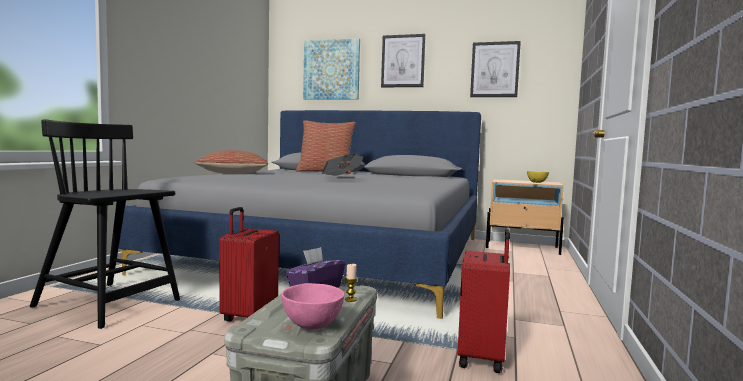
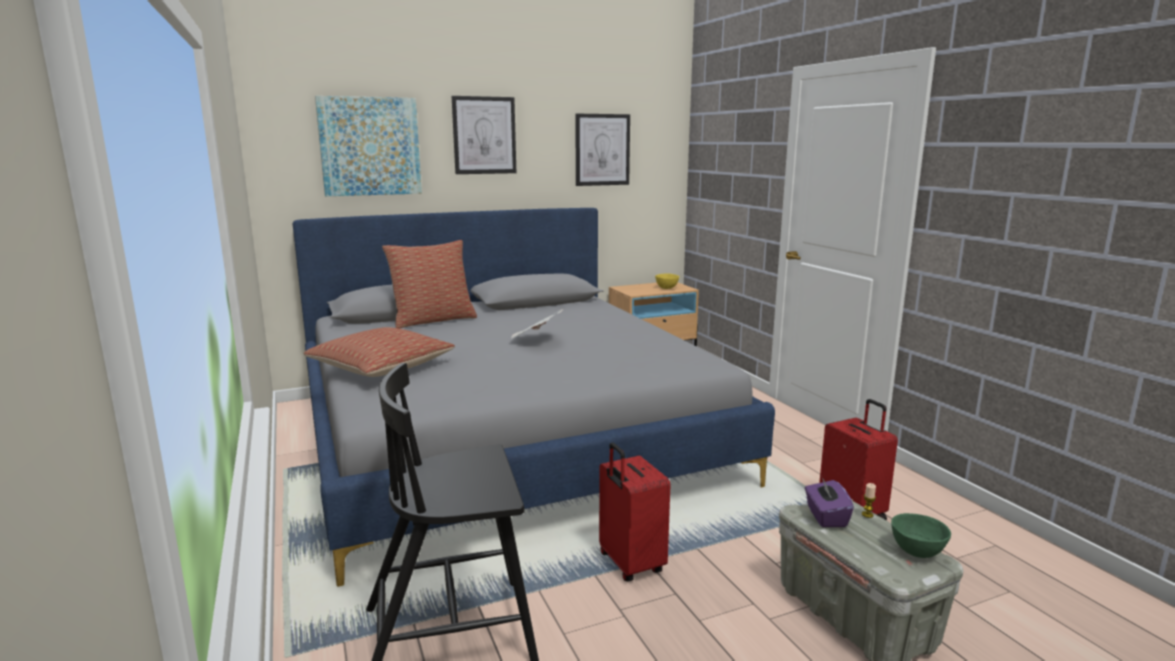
camera: 40 degrees left, 10 degrees up
(312, 325) = (916, 552): pink bowl -> green bowl

